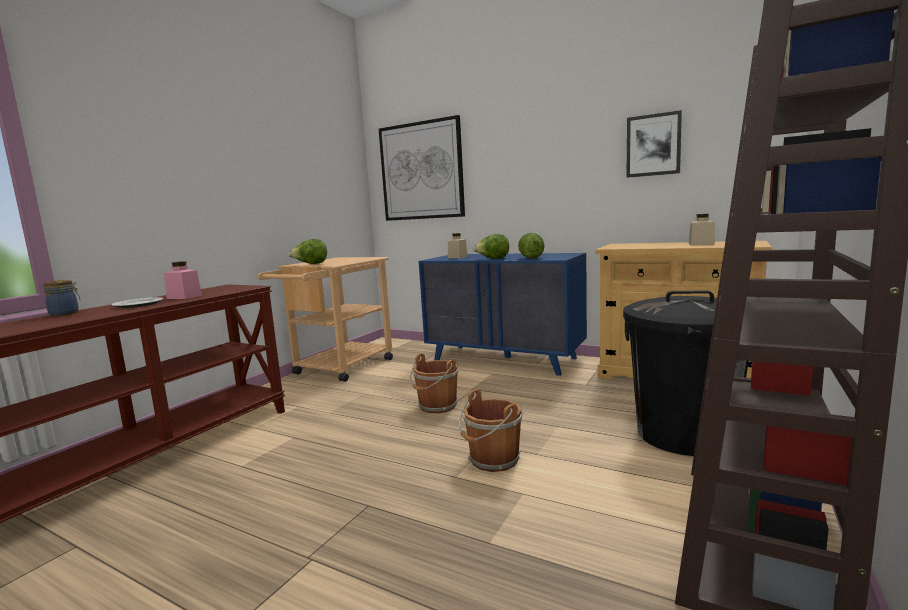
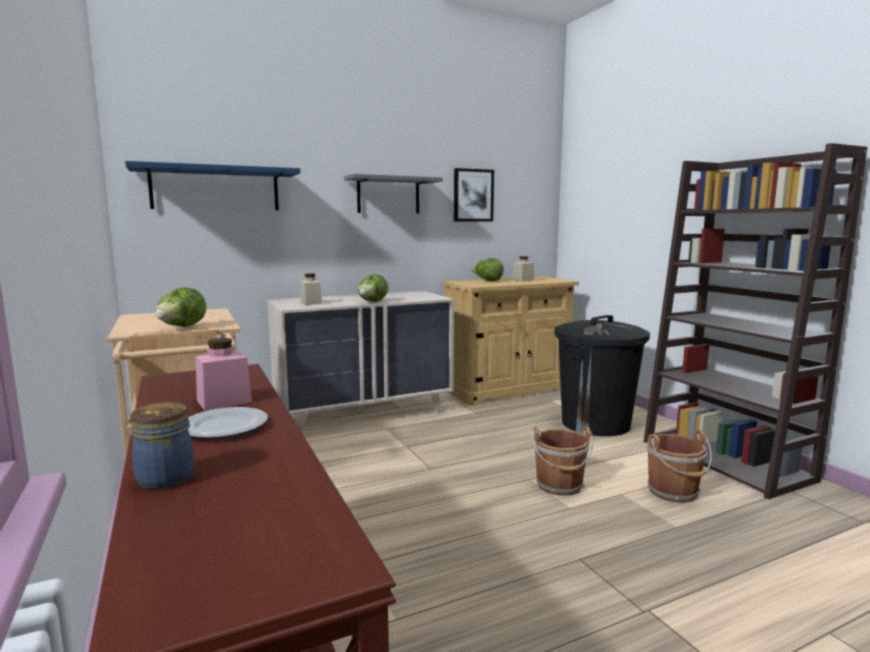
camera: 55 degrees left, 0 degrees up
(421, 171) = (216, 189): picture -> blue shelf
(436, 406) = (419, 472): brown bucket -> brown bucket (674, 492)
(505, 359) = (364, 413): blue dresser -> beige dresser
(530, 258) = (408, 299): lettuce -> lettuce (487, 281)
(552, 158) = (388, 195): none -> grey shelf

